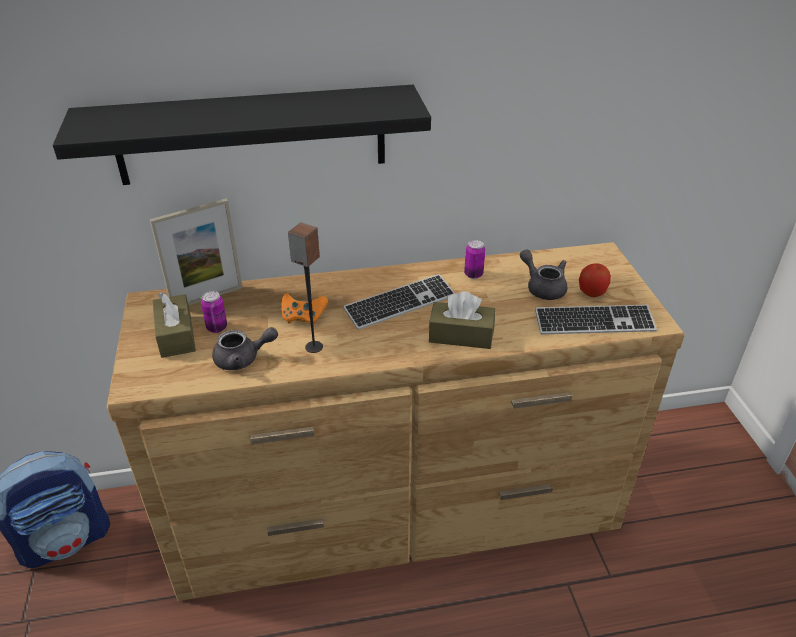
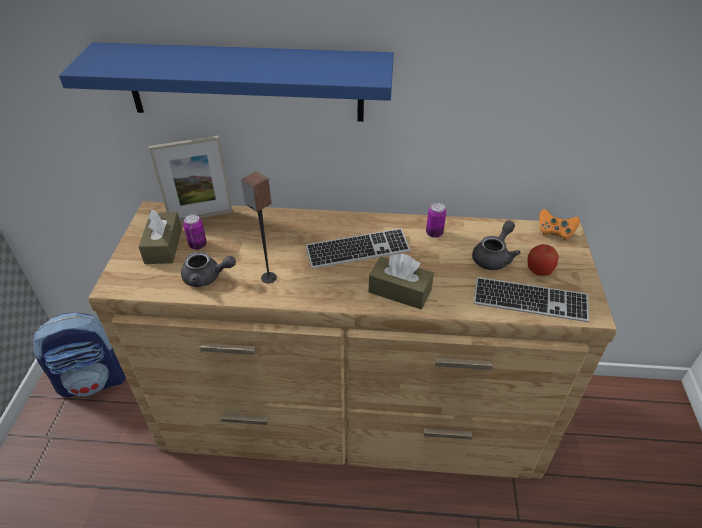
camera: 15 degrees right, 5 degrees up
(252, 135) = (245, 82): black shelf -> blue shelf
(303, 318) = (270, 248): orange game controller -> orange game controller (555, 232)
(542, 287) = (494, 257): grey teapot -> grey teapot turned 60 degrees clockwise

